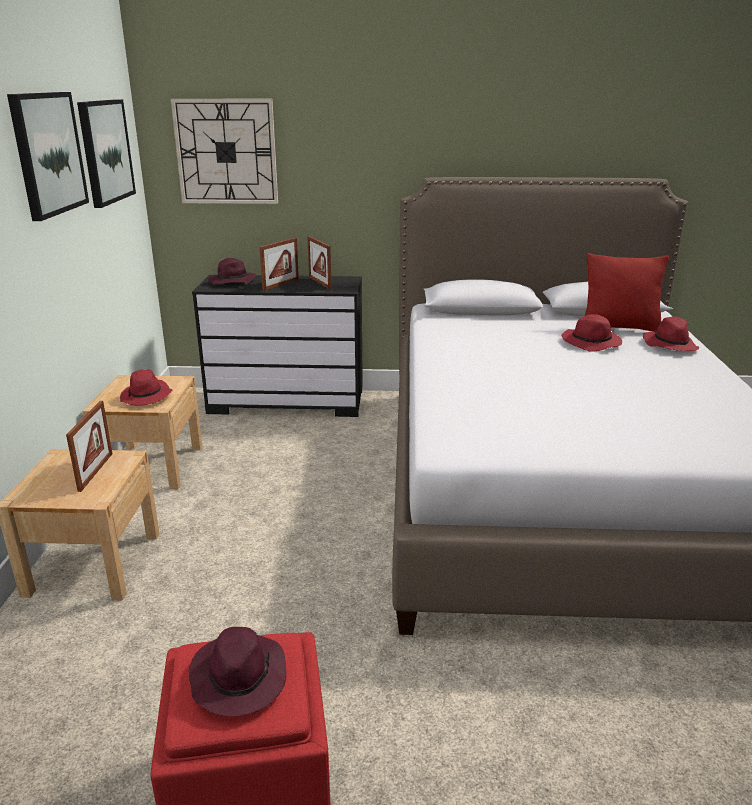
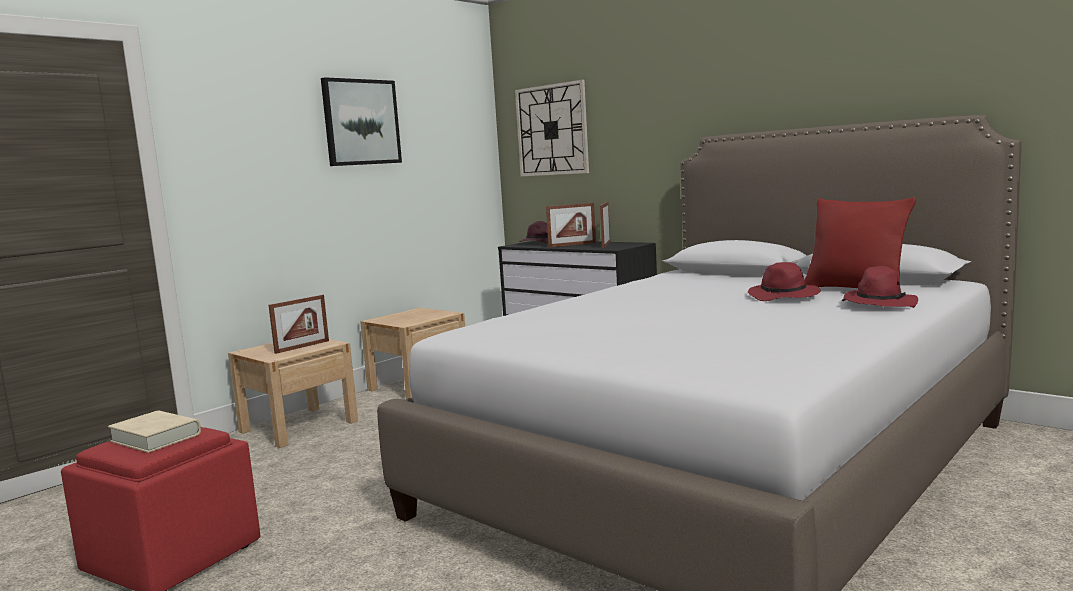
camera: 40 degrees right, 15 degrees down
(105, 151) = (441, 129): picture -> none
(146, 397) = (410, 319): red hat -> none
(238, 677) = (156, 438): purple hat -> beige book

